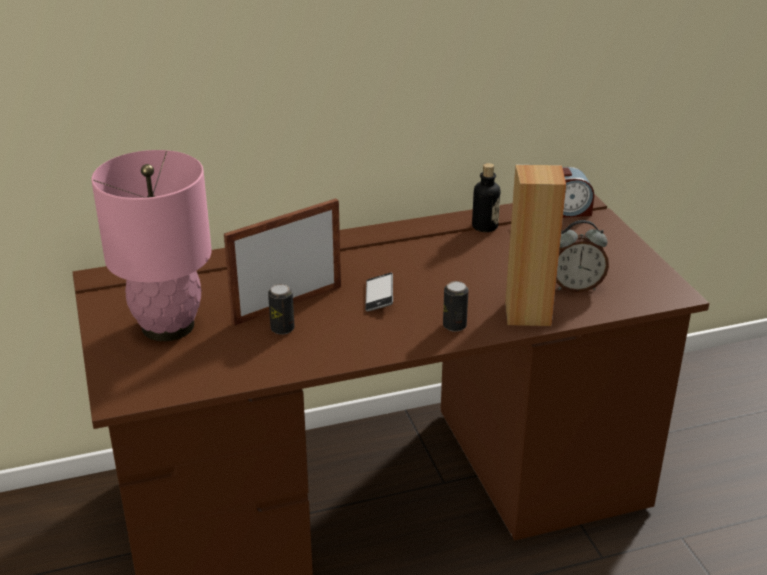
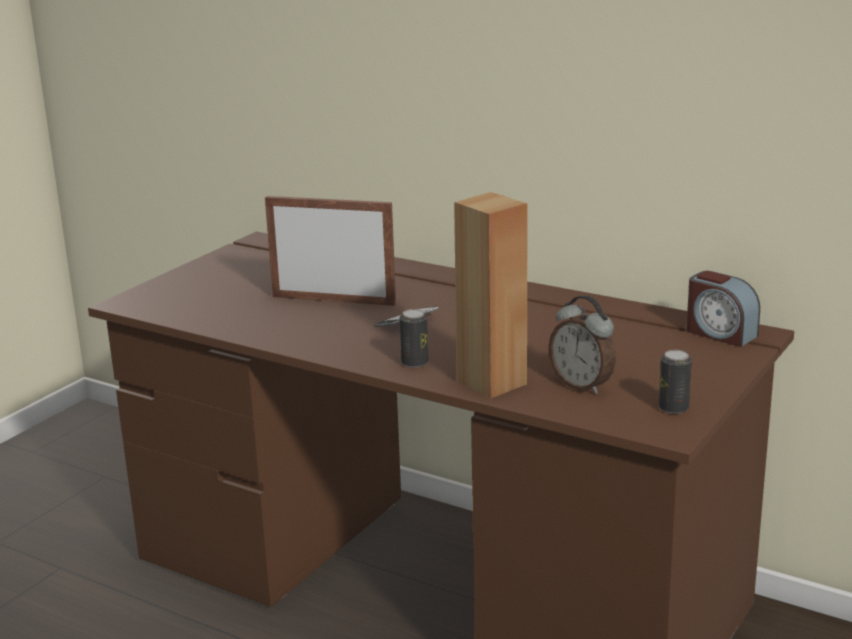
camera: 50 degrees right, 10 degrees down
(167, 326) = (235, 280): pink table lamp -> none
(282, 328) = (296, 311): can -> can (673, 408)
(484, 226) = (610, 315): bottle -> none

